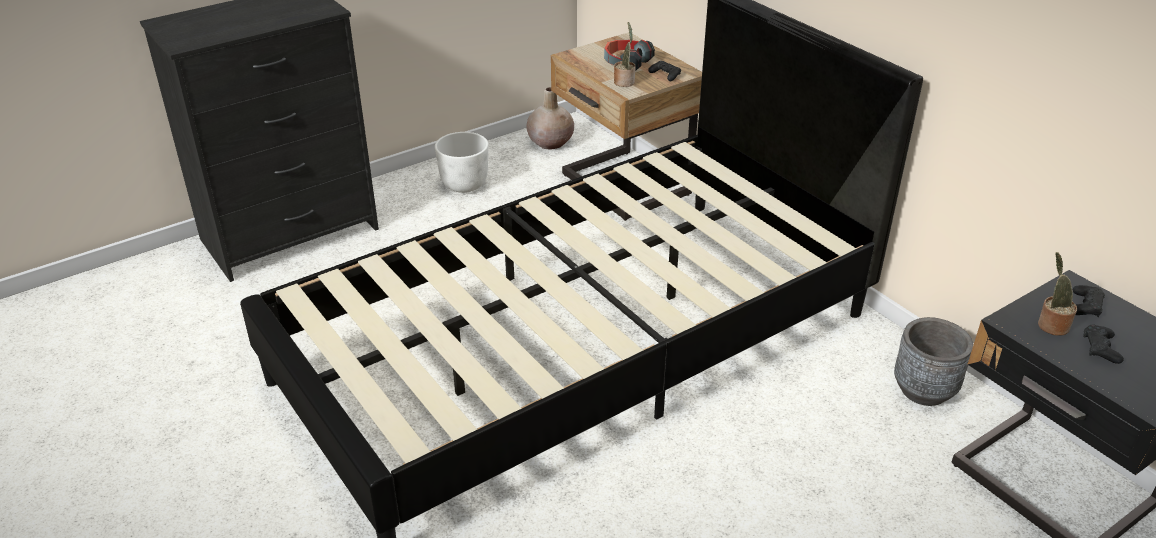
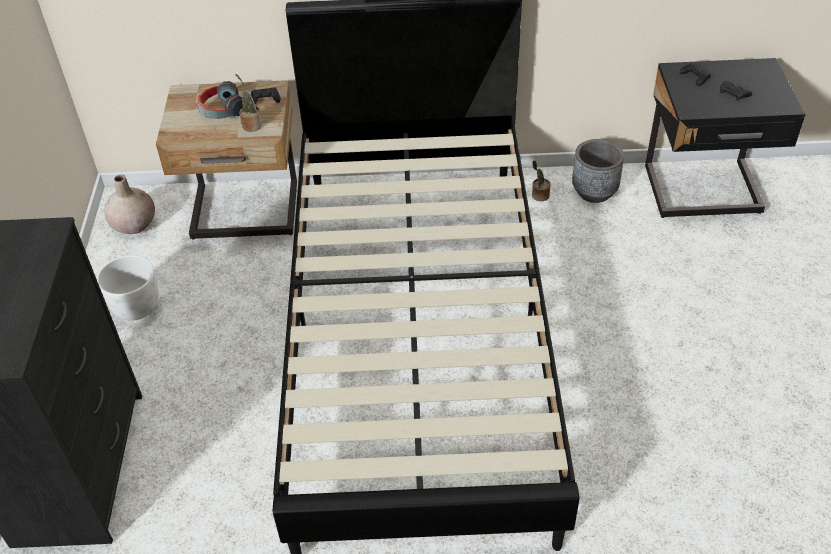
camera: 55 degrees left, 10 degrees up
(1051, 325) = (702, 98): potted plant -> potted plant (539, 196)

